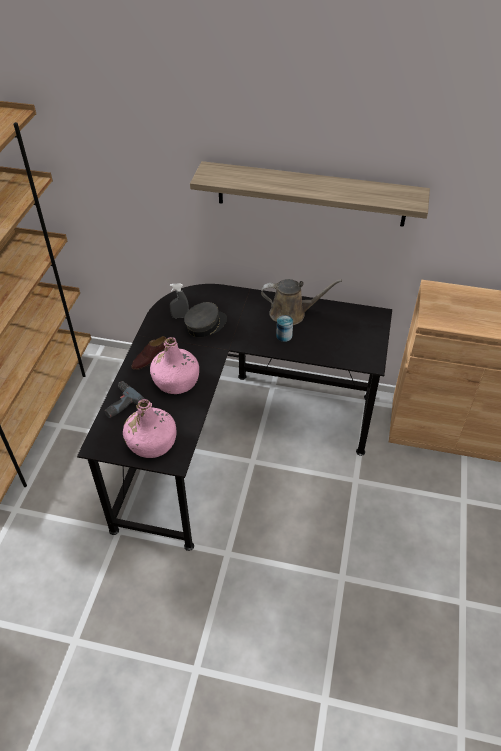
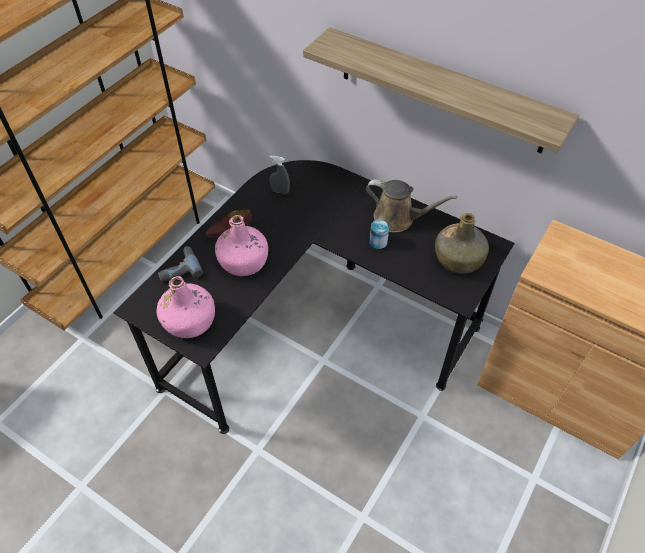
camera: 20 degrees right, 5 degrees up
(205, 325) = (301, 208): grey cap -> none
(355, 332) = (458, 259): none -> green bottle

